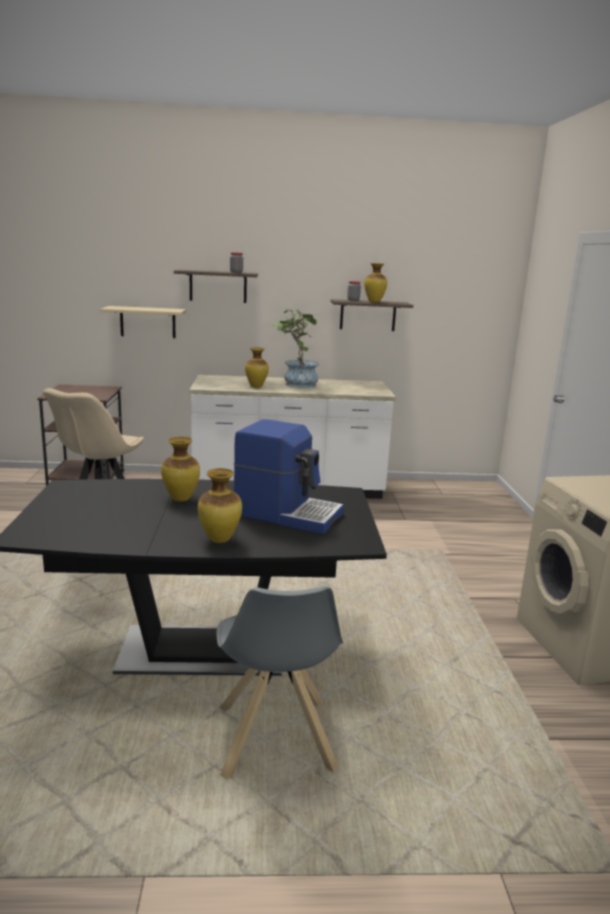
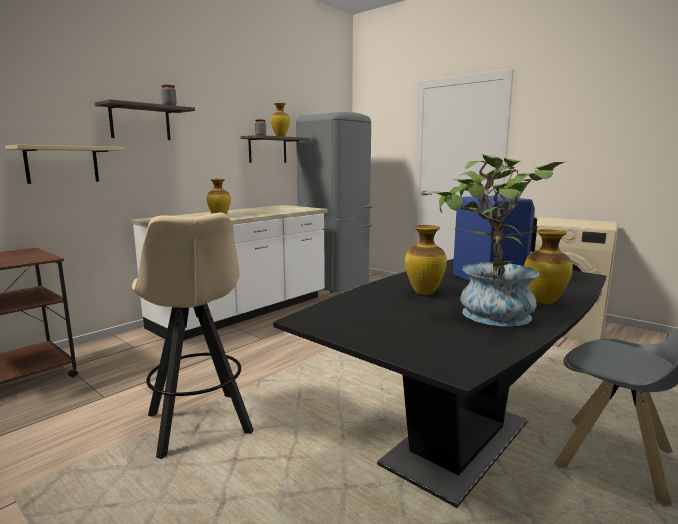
camera: 45 degrees left, 5 degrees down
(296, 383) = (239, 212): potted plant -> potted plant (487, 315)
(434, 492) = (336, 284): none -> grey fridge

